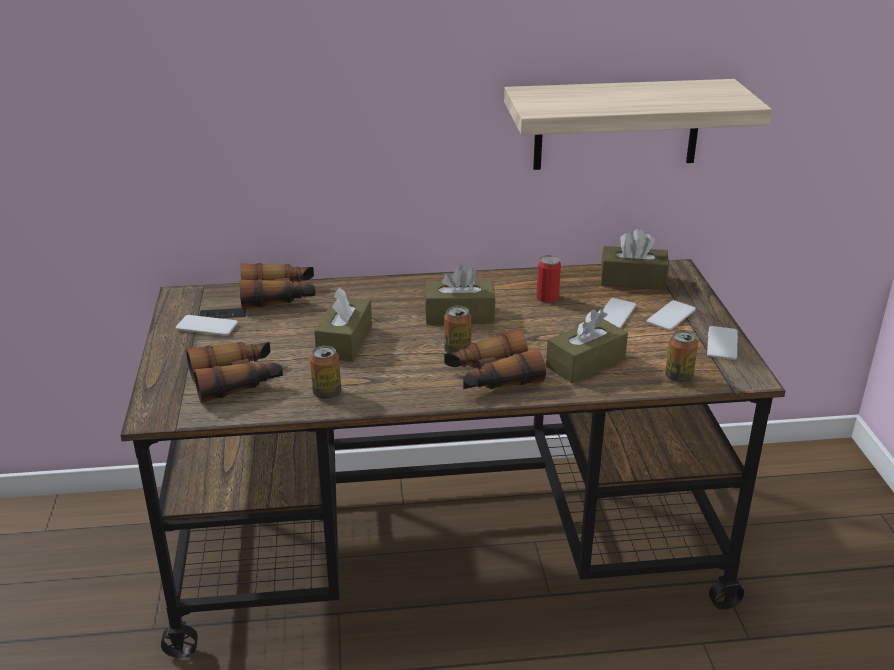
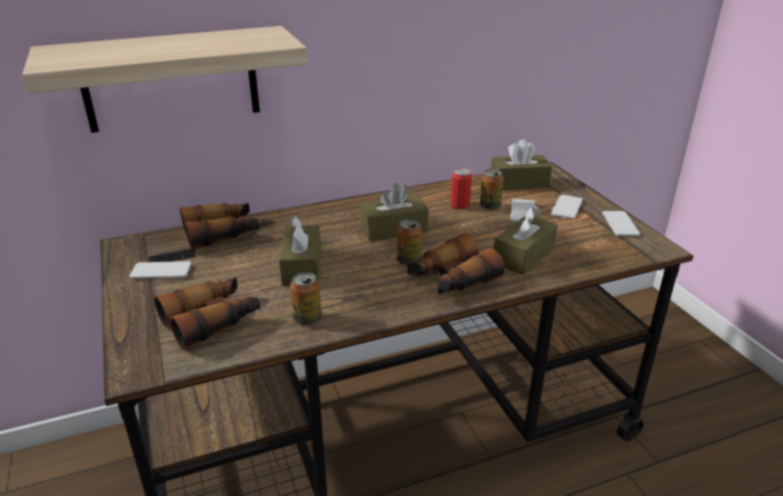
camera: 15 degrees left, 0 degrees up
(617, 124) = (496, 52): shelf -> shelf (171, 79)
(678, 377) = (605, 256): can -> can (490, 206)

